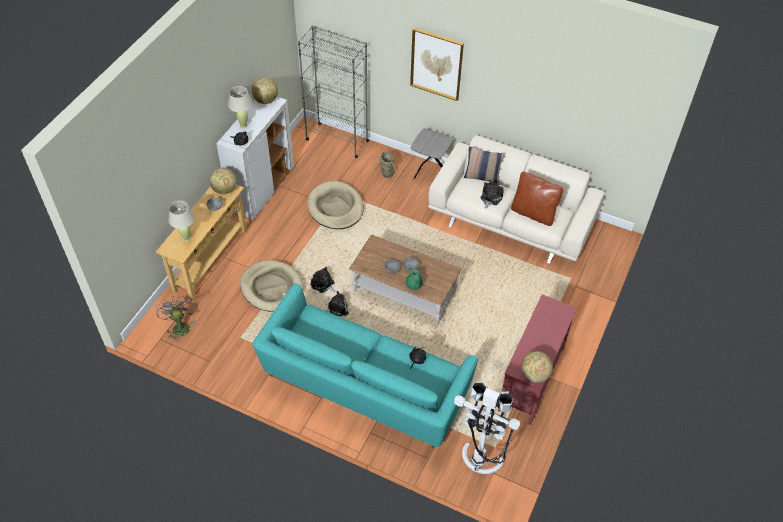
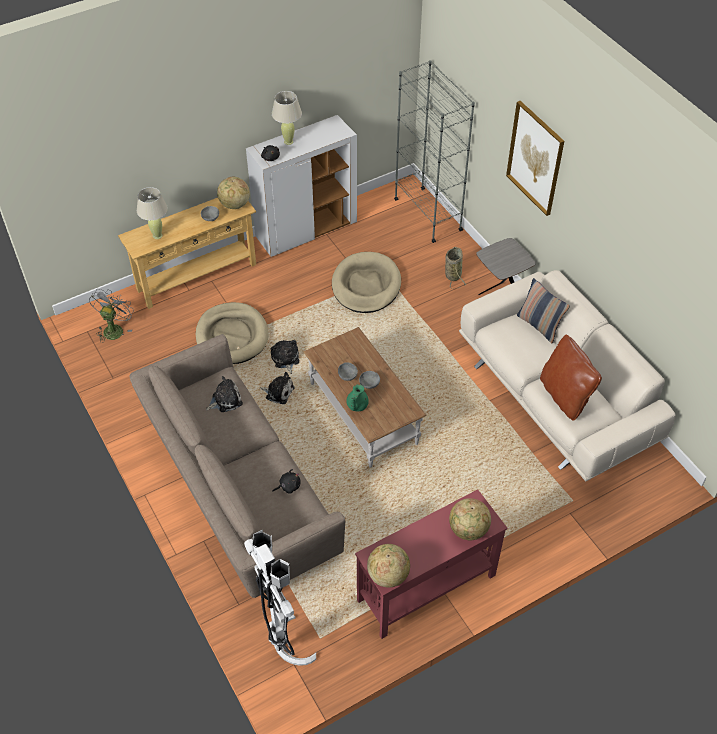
camera: 35 degrees right, 0 degrees up
(266, 100) = (334, 126): globe -> globe (468, 530)
(364, 386) = (238, 489): turquoise sofa -> beige sofa
(490, 198) = (527, 353): plush toy -> plush toy (225, 400)

